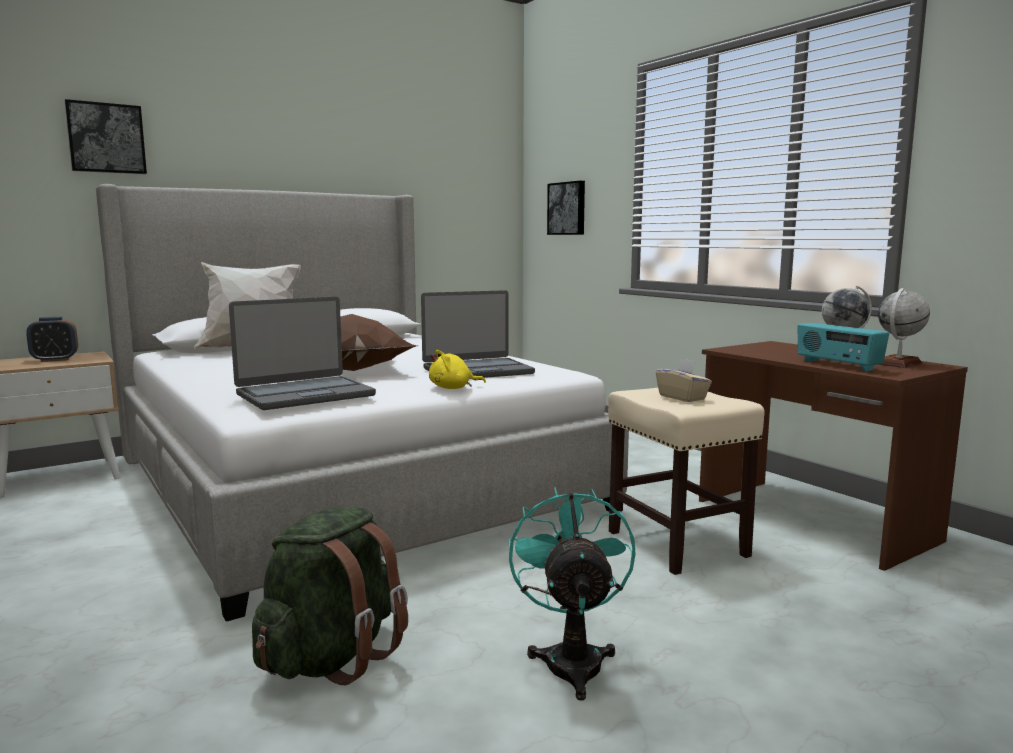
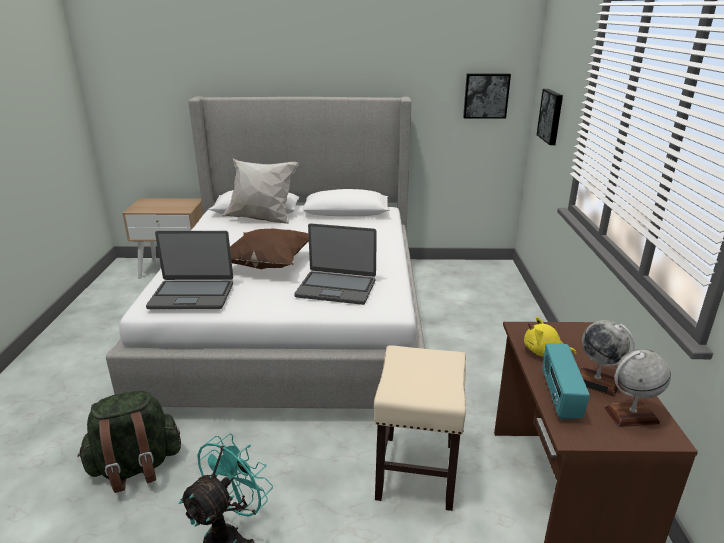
camera: 35 degrees right, 15 degrees up
(55, 360) = (169, 205): alarm clock -> none
(106, 138) = (201, 63): picture -> picture (486, 95)
(453, 388) = (286, 309): yellow plush toy -> yellow plush toy (544, 352)
(682, 397) = (421, 374): beige tissue box -> none

